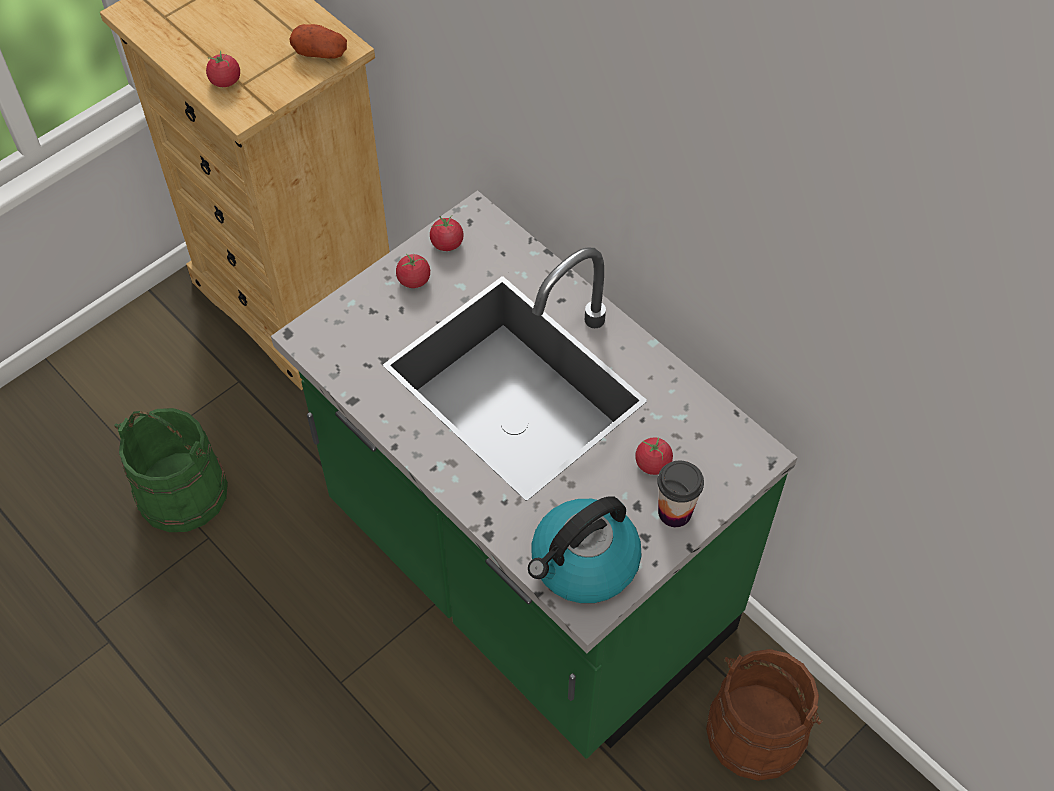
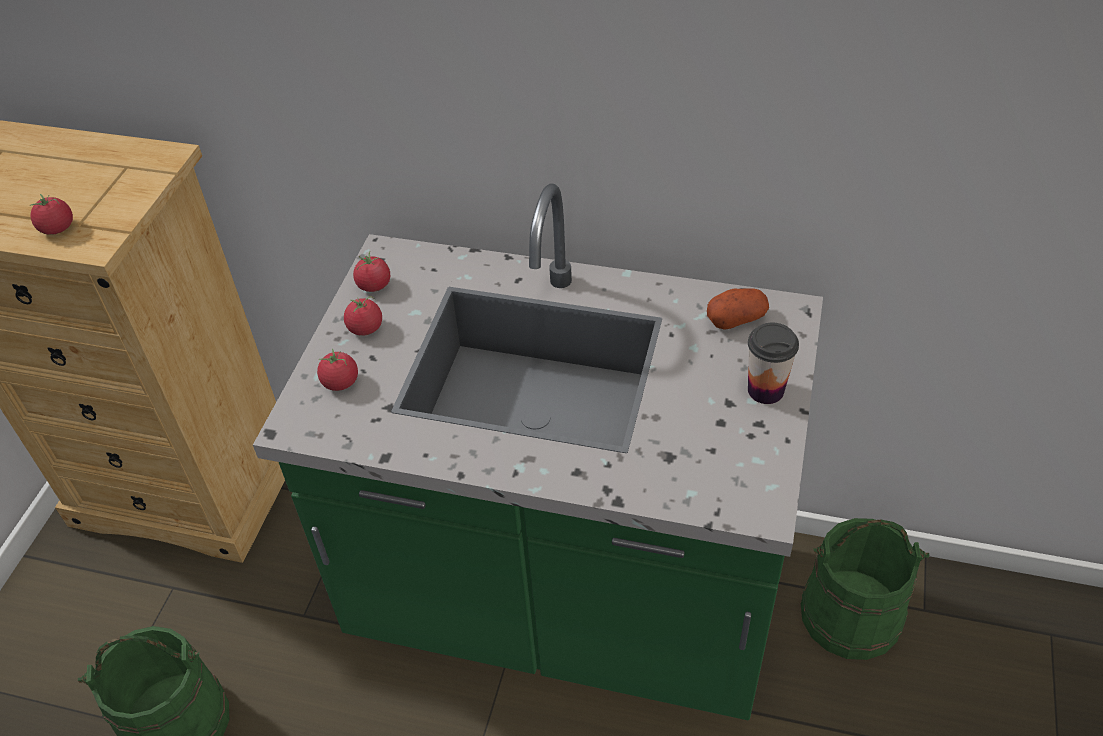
camera: 30 degrees left, 10 degrees down
(320, 53) = (145, 168): potato -> potato (736, 319)
(583, 563) = (726, 476): kettle -> none
(653, 463) = (711, 363): tomato -> tomato (340, 382)
(757, 730) = (851, 613): brown bucket -> green bucket

